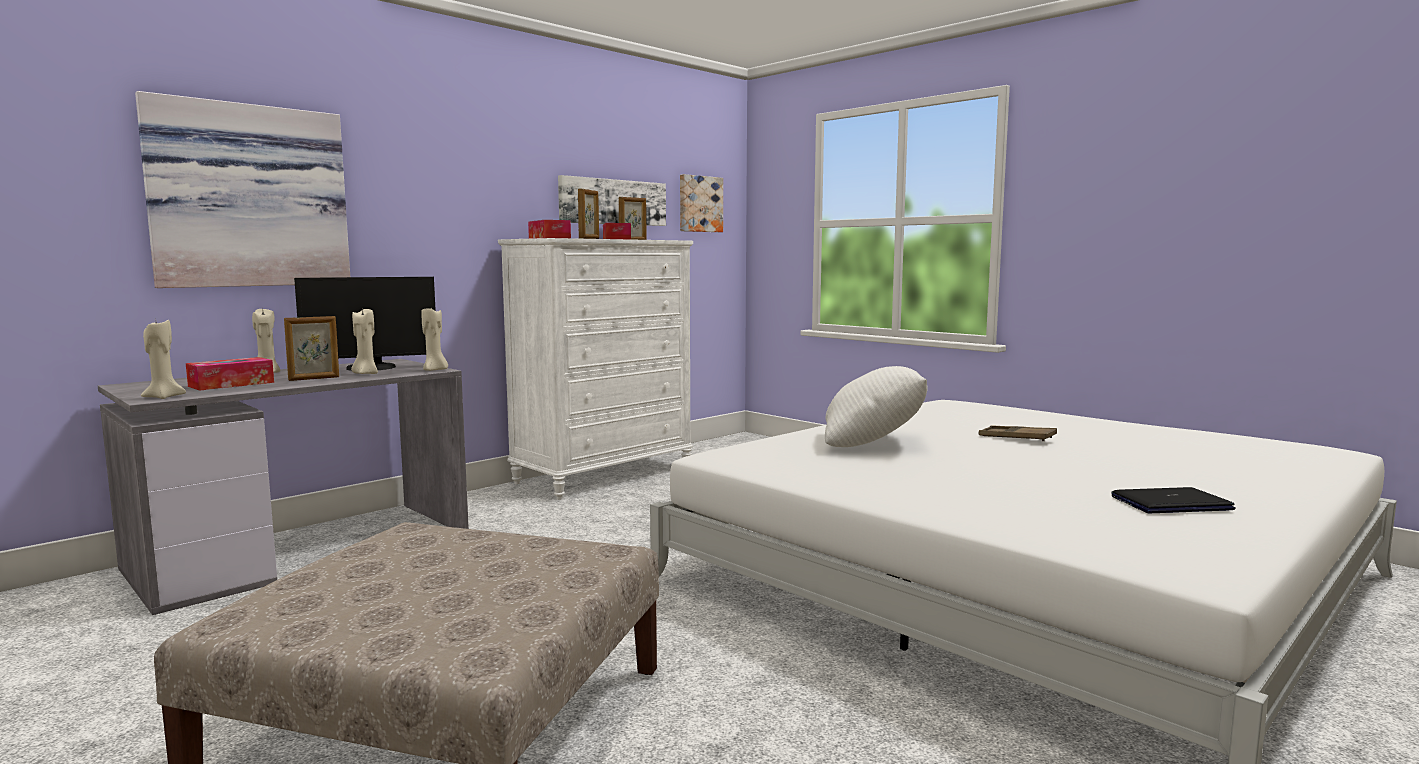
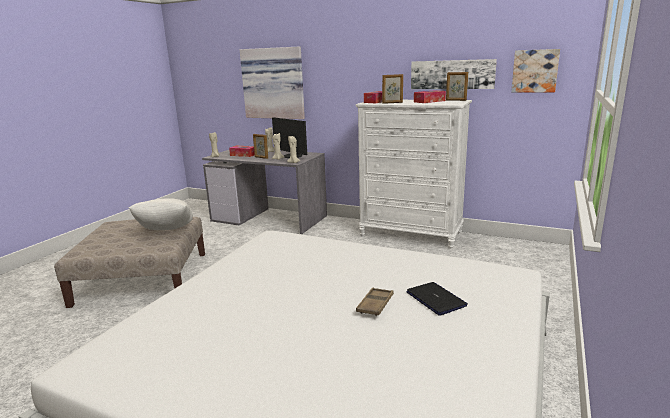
camera: 70 degrees right, 10 degrees up
(873, 443) = (326, 263): white pillow -> white pillow (166, 232)
(1171, 503) = (211, 366): laptop -> laptop (436, 299)

